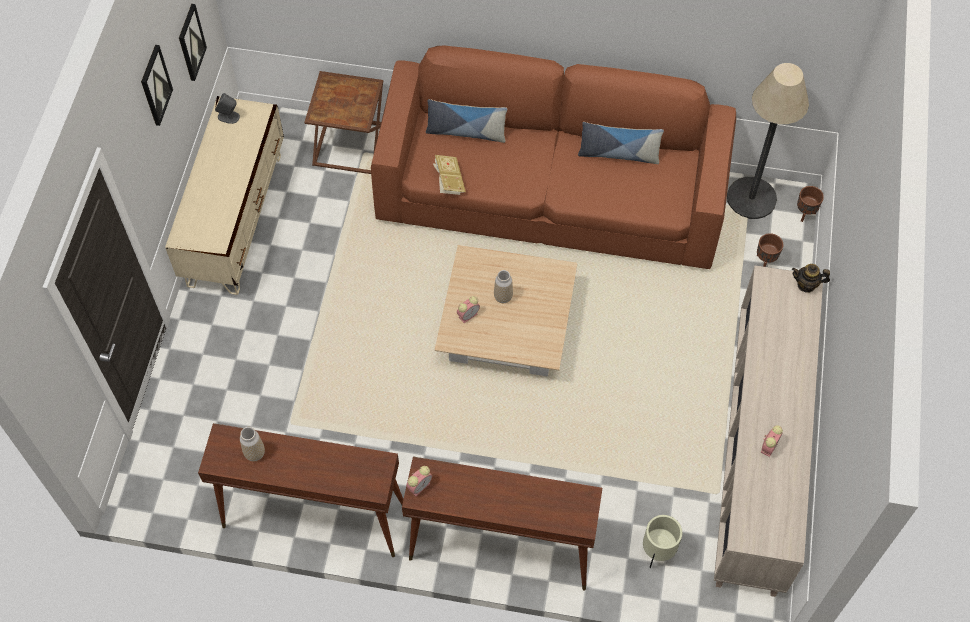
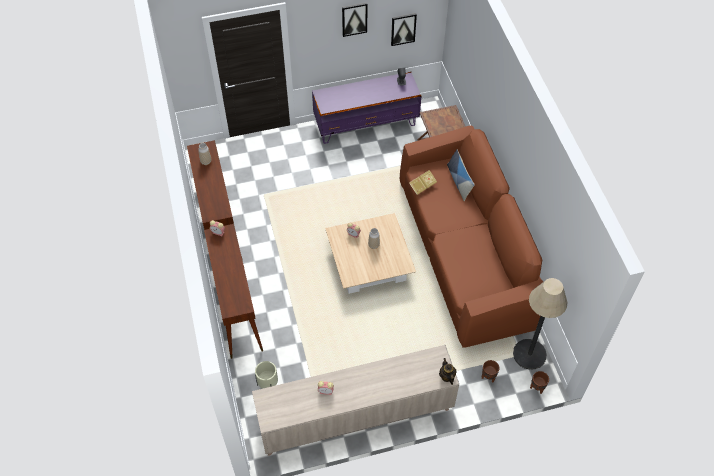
camera: 65 degrees right, 5 degrees down
(236, 219) = (366, 124): beige tv stand -> purple tv stand
(618, 154) = (491, 257): pillow -> none

